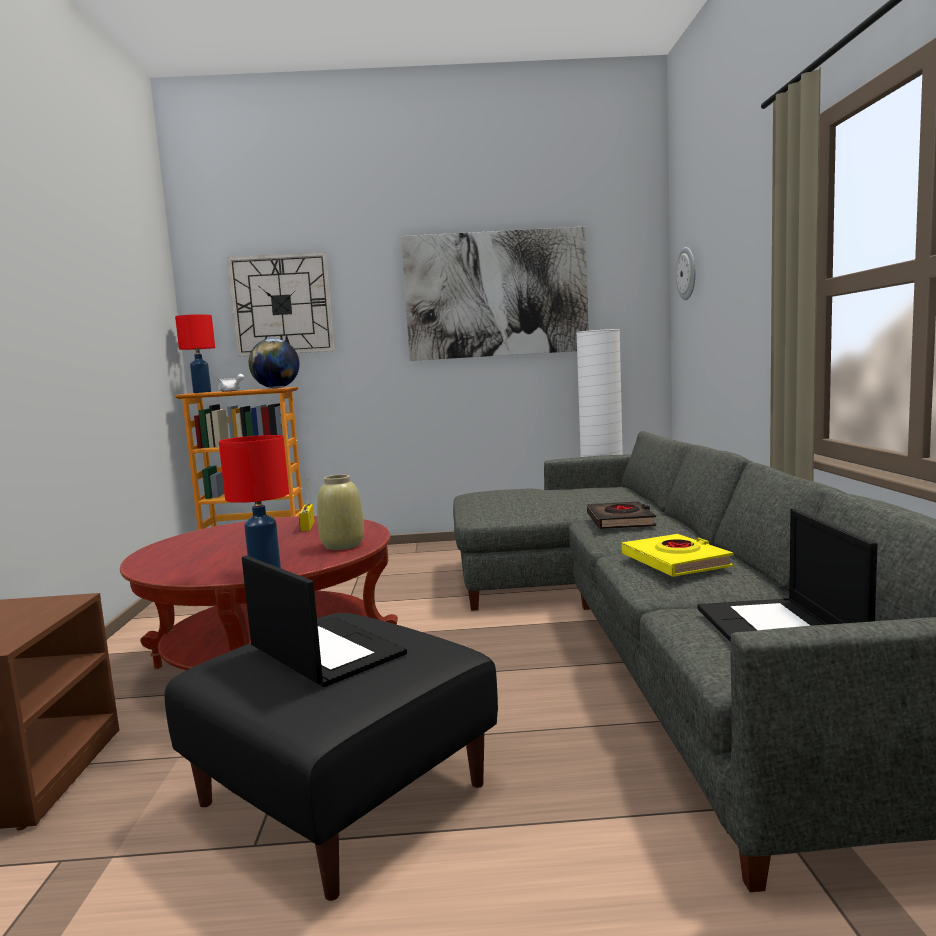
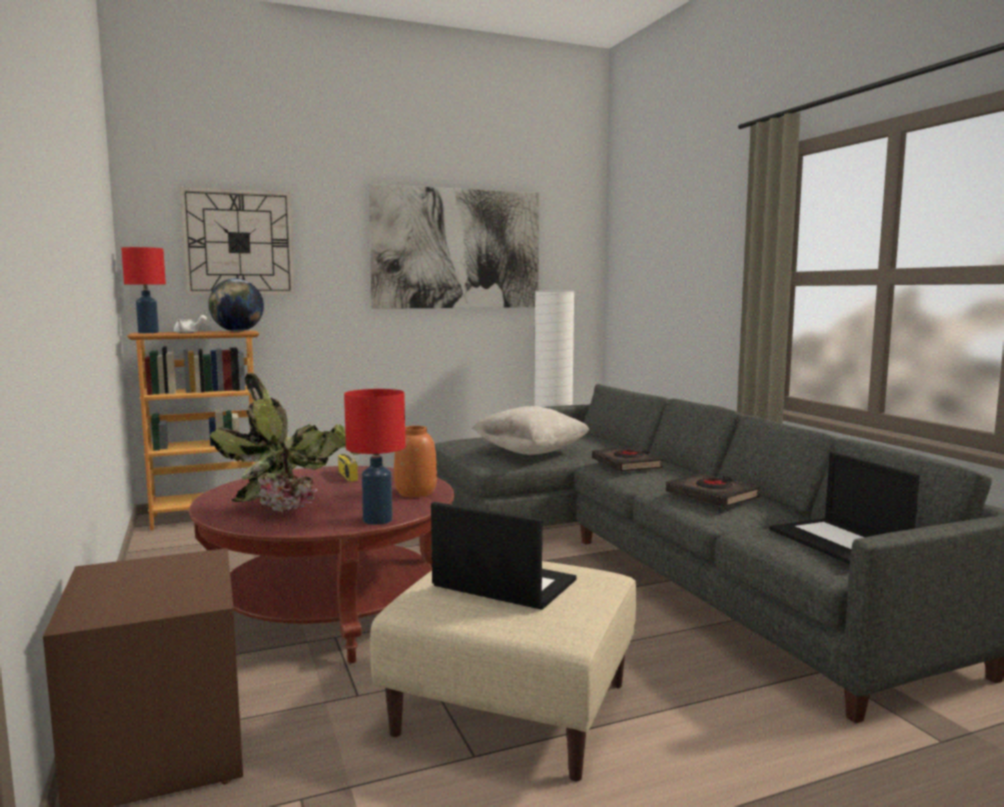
camera: 20 degrees left, 0 degrees up
(216, 554) = (295, 506): none -> potted plant
(340, 794) = (511, 709): black ottoman -> beige ottoman
(342, 545) = (415, 493): beige vase -> orange vase
(532, 505) = (530, 452): none -> beige pillow
(675, 562) = (712, 496): yellow book -> black book
(687, 273) = (630, 245): wall clock -> none

